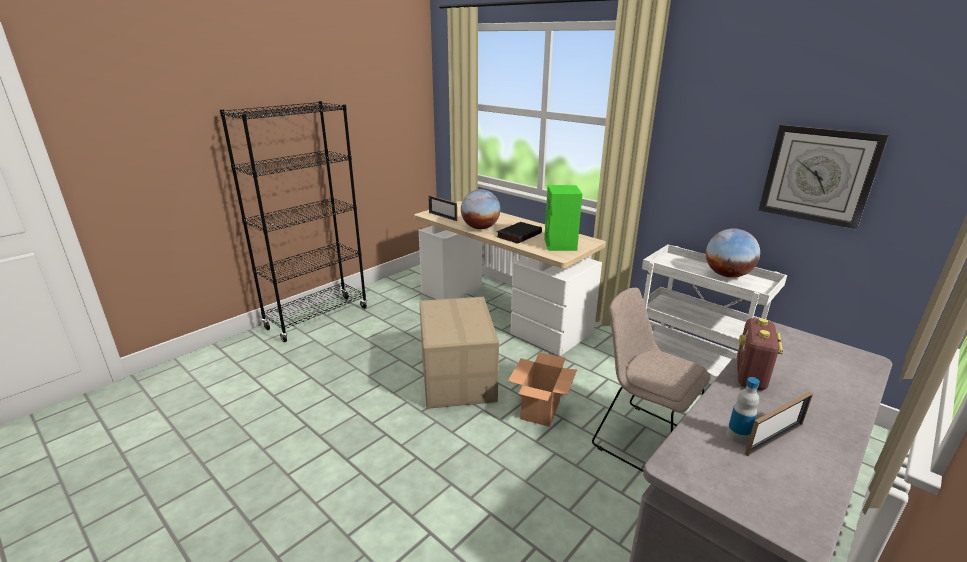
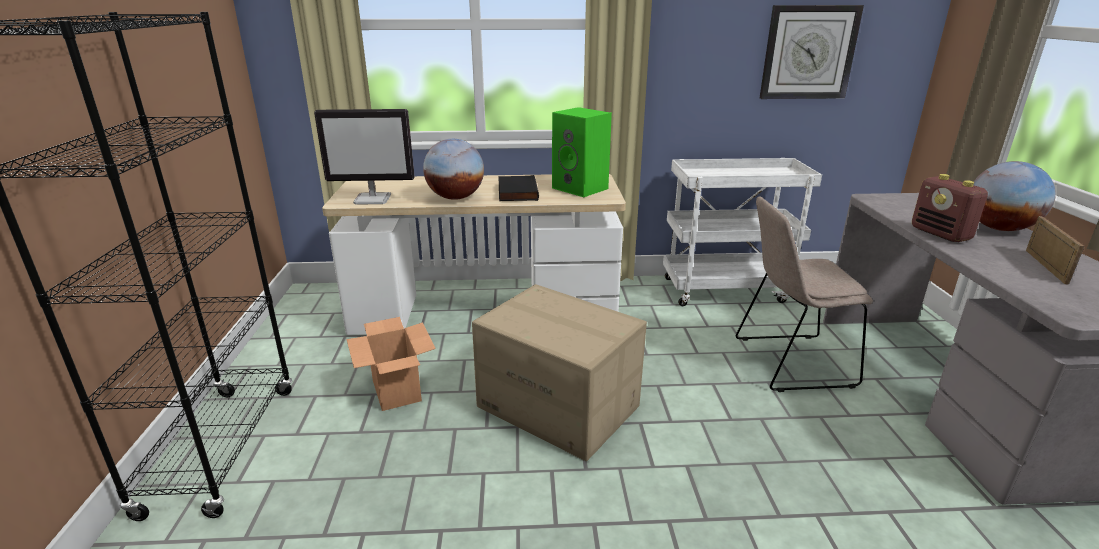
camera: 45 degrees left, 0 degrees up
(442, 216) = (373, 199): picture frame -> monitor
(540, 410) = (686, 388): cardboard box -> cardboard box (397, 391)
(727, 275) = (751, 172): globe -> globe (998, 228)
(737, 436) = (1035, 275): bottle -> none

